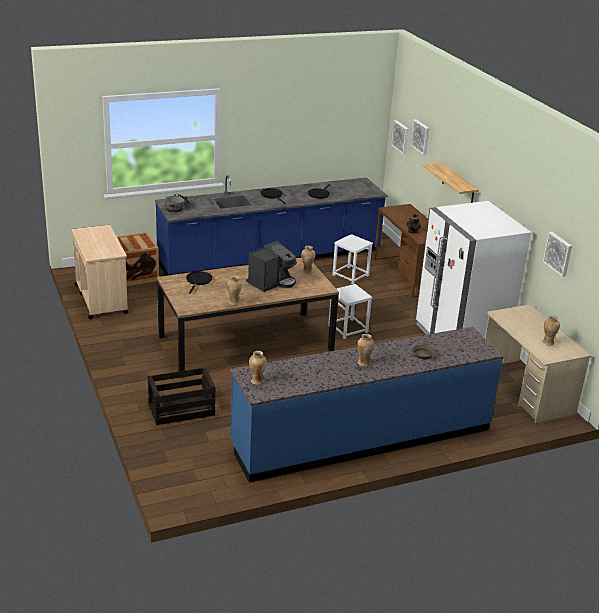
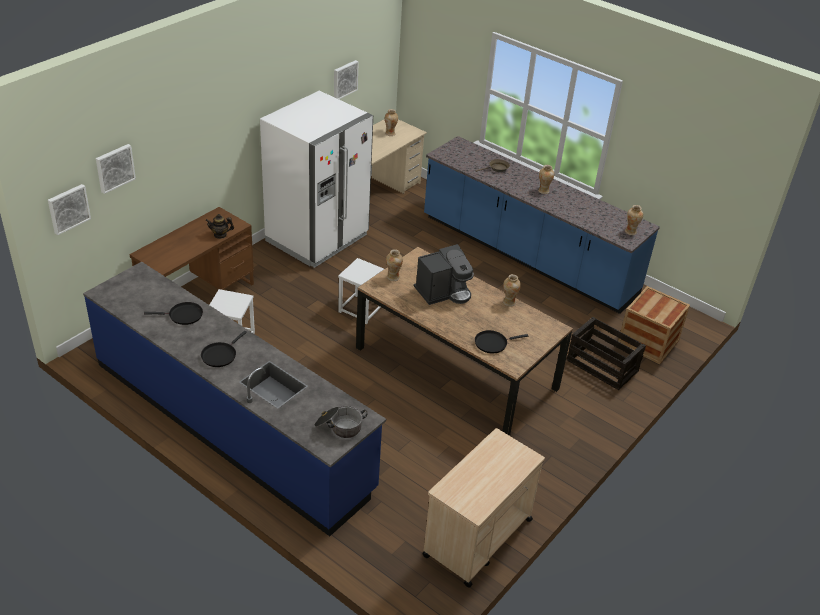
camera: 120 degrees left, 10 degrees up
(135, 275) = (387, 538): crate -> crate (648, 342)
(271, 282) = (443, 292): coffee machine -> coffee machine turned 135 degrees clockwise
(458, 184) = (202, 152): shelf -> none

